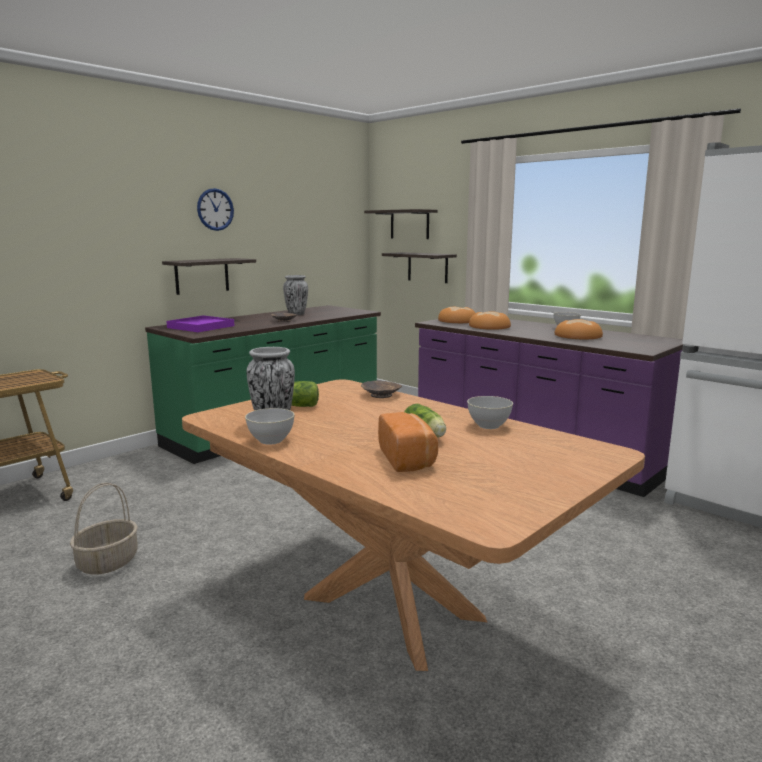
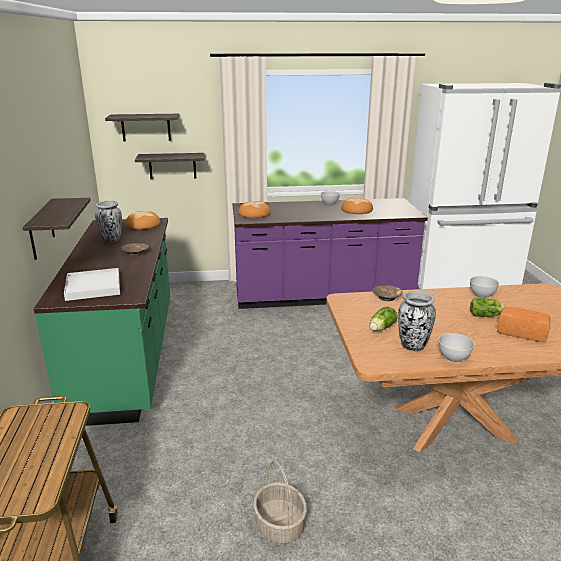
camera: 50 degrees left, 10 degrees up
(201, 327) = (93, 287): purple tray -> white tray
(215, 209) = (34, 150): wall clock -> none
(489, 327) = (291, 214): bread -> bread (143, 224)

